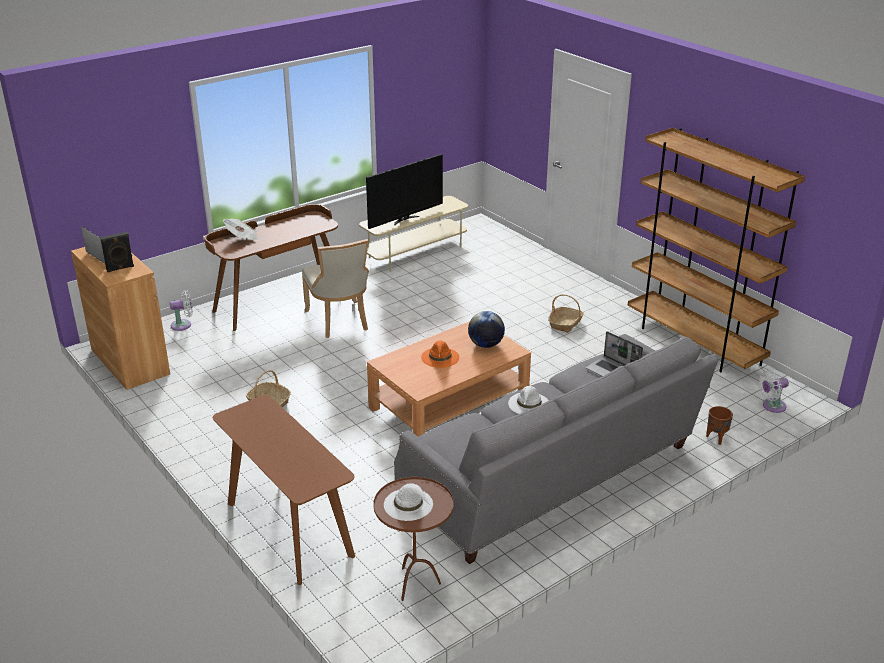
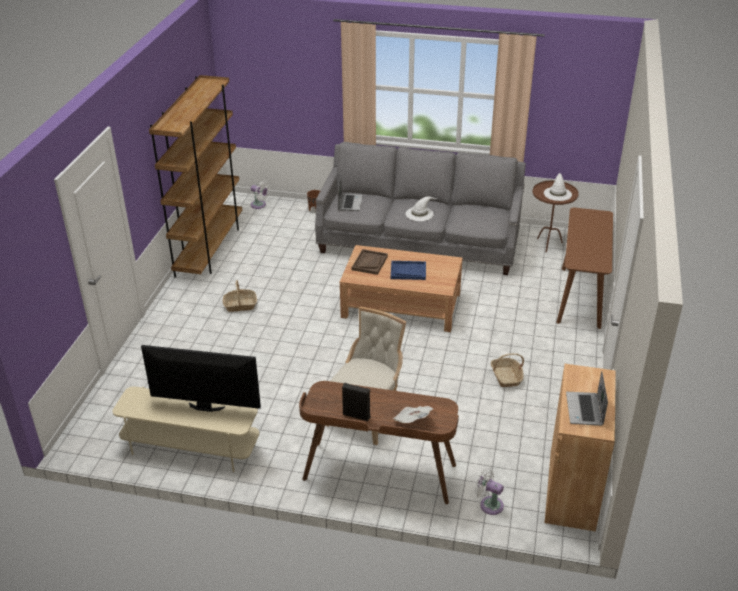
camera: 130 degrees left, 5 degrees up
(120, 268) = (588, 384): black speaker -> black speaker (356, 415)
(440, 357) = (408, 271): orange hat -> blue tray
(485, 345) = (369, 263): globe -> brown tray

